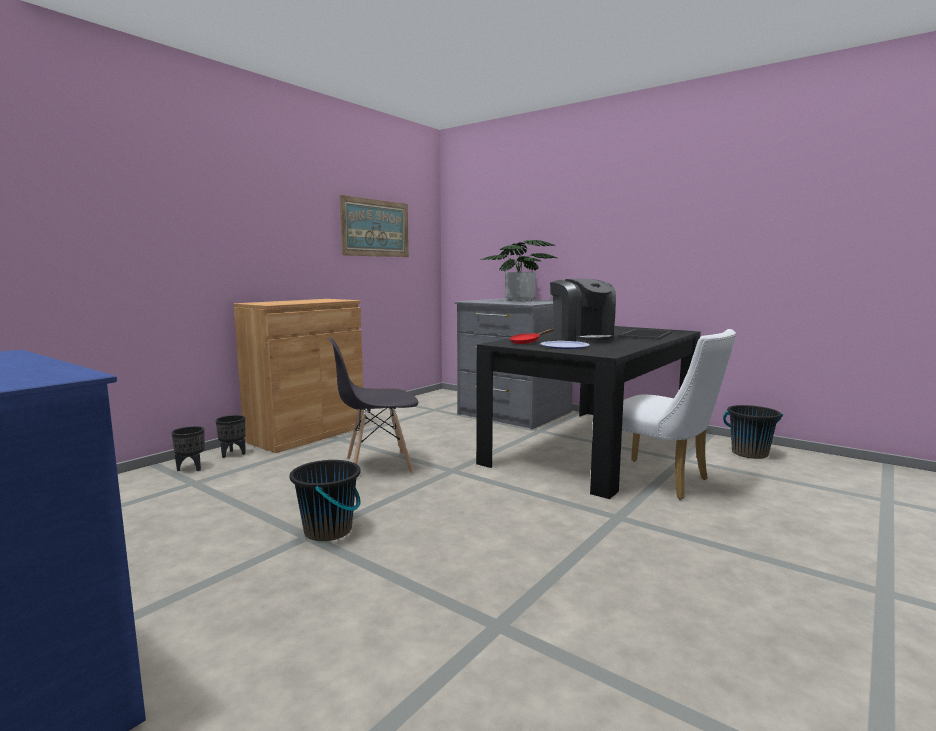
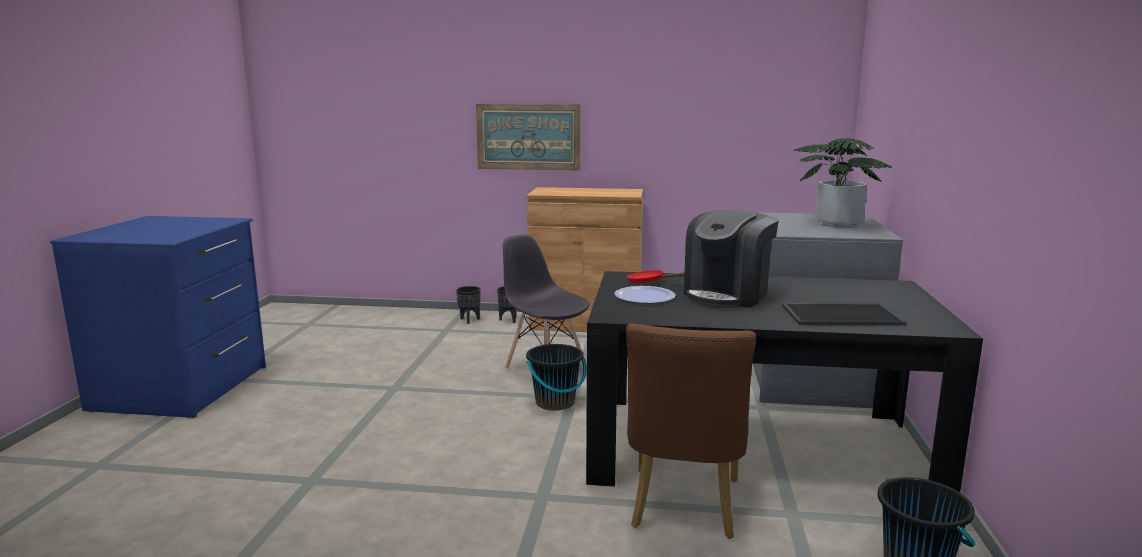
camera: 60 degrees right, 5 degrees up
(328, 530) = (408, 391): black bucket -> black bucket (555, 403)
(375, 228) = (727, 108): picture -> picture (528, 137)
(662, 481) = (683, 509): white chair -> brown chair

